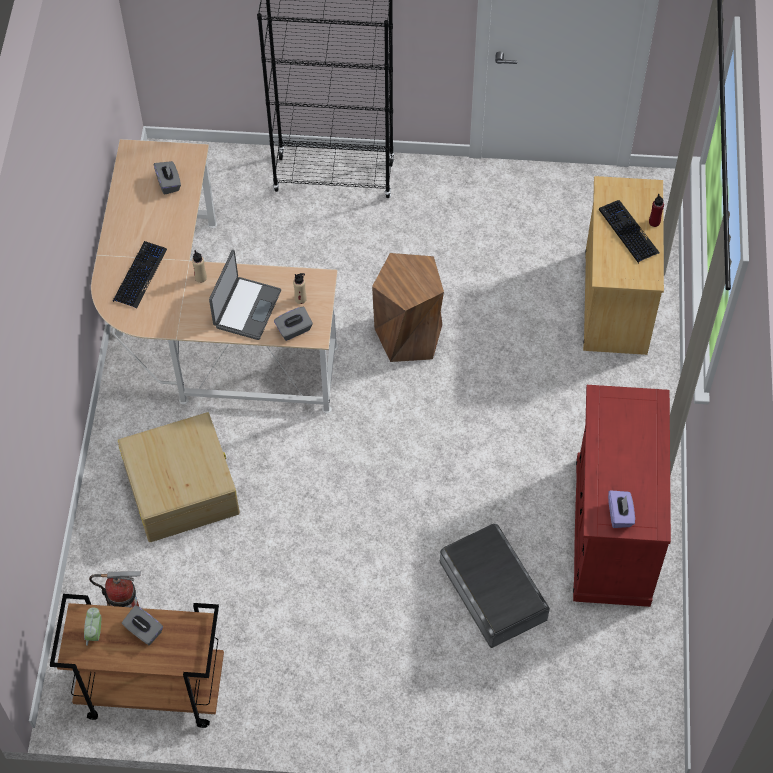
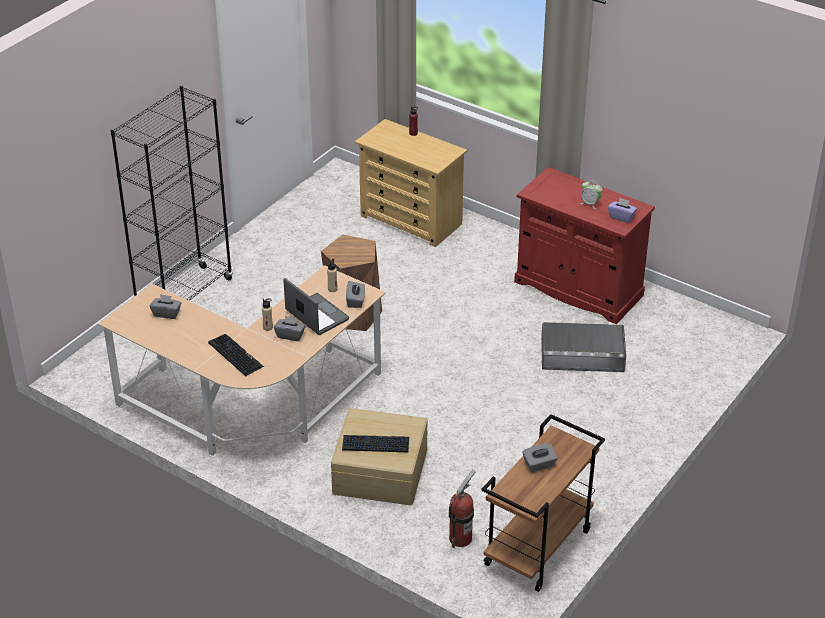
camera: 60 degrees left, 20 degrees down
(95, 633) = (522, 490): alarm clock -> alarm clock (590, 204)
(200, 303) = (290, 335): none -> grey tissue box
(628, 232) = (410, 145): keyboard -> keyboard (375, 444)

